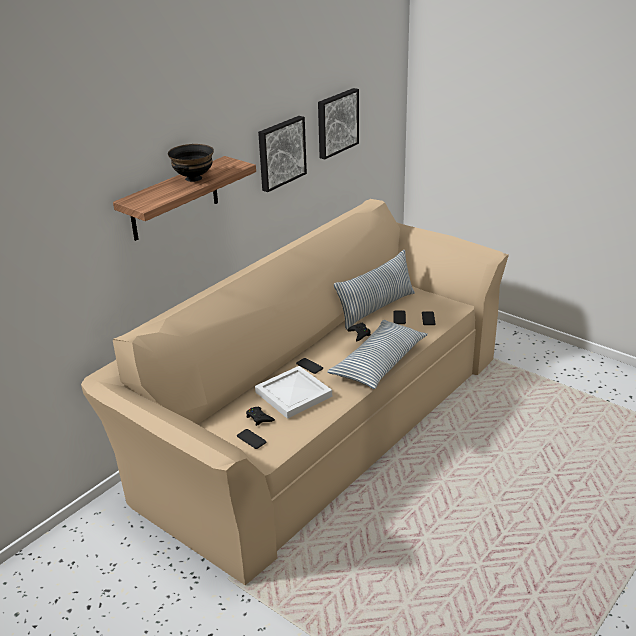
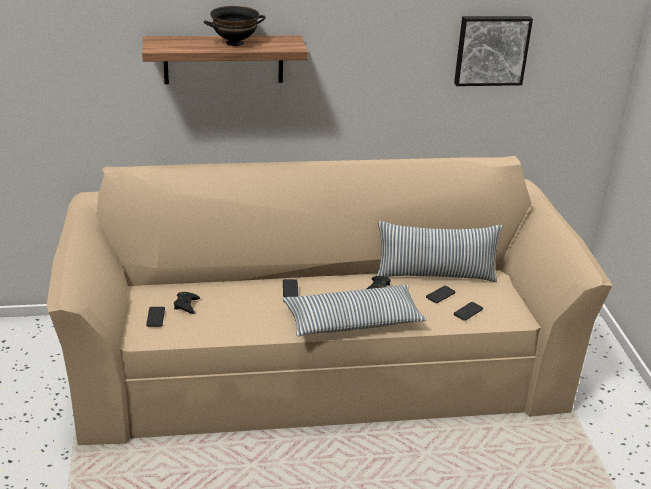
camera: 40 degrees right, 0 degrees up
(280, 152) = (389, 57): picture -> none
(294, 394) = (241, 303): white tray -> none

